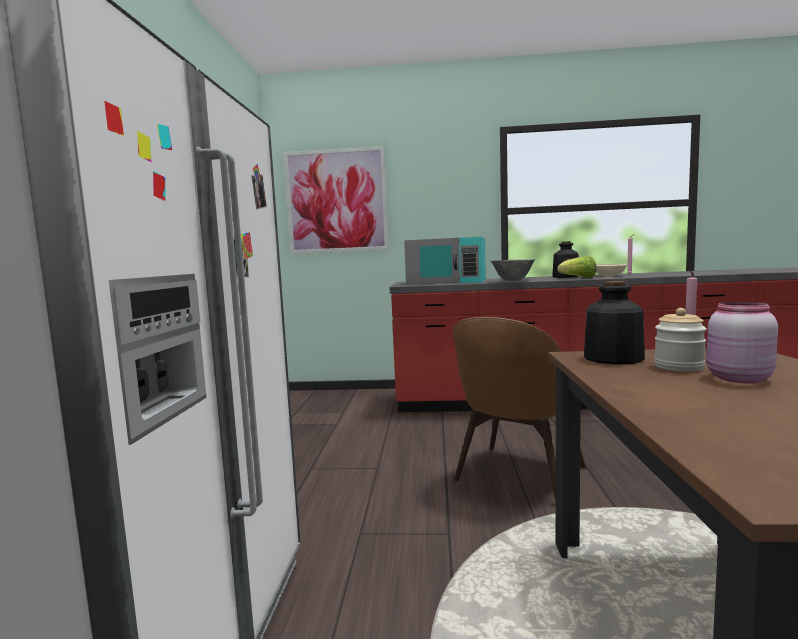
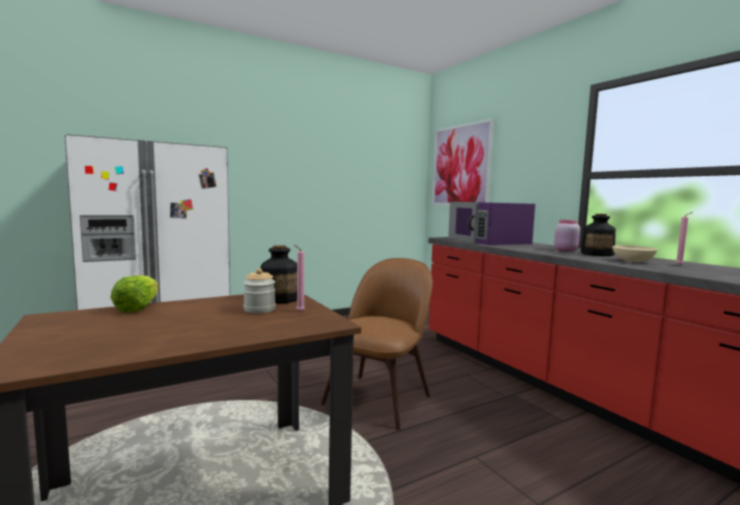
camera: 55 degrees right, 0 degrees up
(448, 281) = (488, 241): turquoise microwave -> purple microwave
(512, 280) = (516, 248): grey bowl -> none
(518, 476) = (379, 397): brown chair -> brown chair turned 120 degrees clockwise
(579, 278) = (583, 256): lettuce -> lettuce (138, 308)
(736, 378) = (228, 318): pink jar -> pink jar (565, 250)

